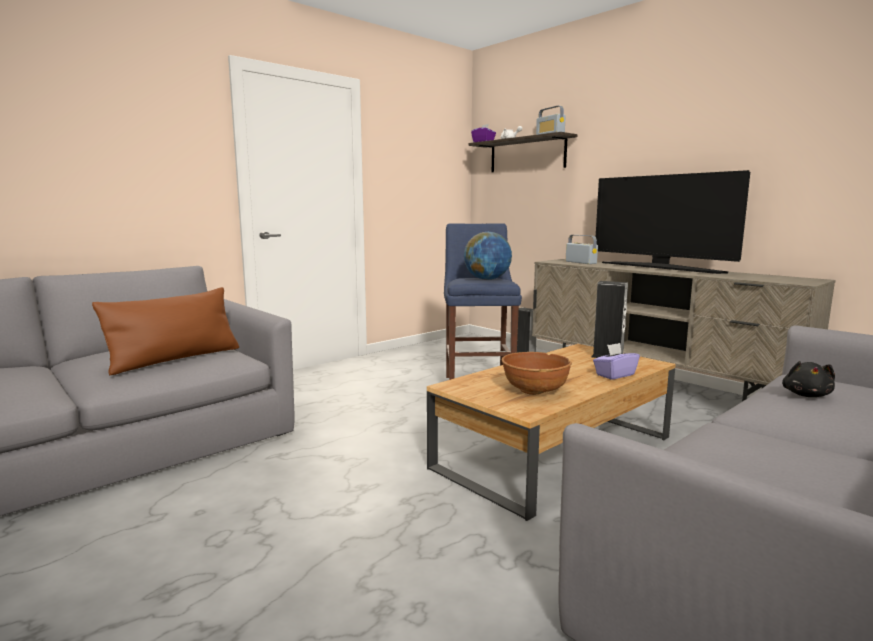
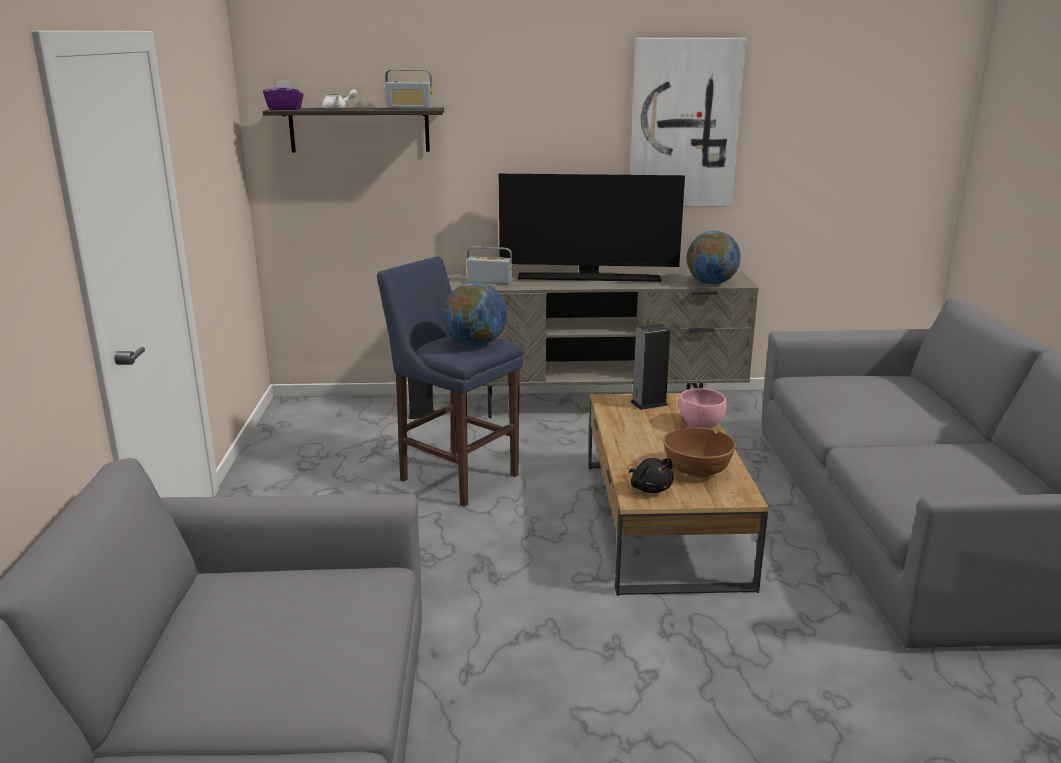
camera: 50 degrees left, 10 degrees up
(175, 359) = (315, 622): brown pillow -> none
(614, 375) = (700, 425): purple tissue box -> pink bowl
(768, 279) = (711, 283): none -> globe
(776, 128) = (684, 124): none -> picture
(806, 395) = (839, 399): black plush toy -> black plush toy (650, 488)

